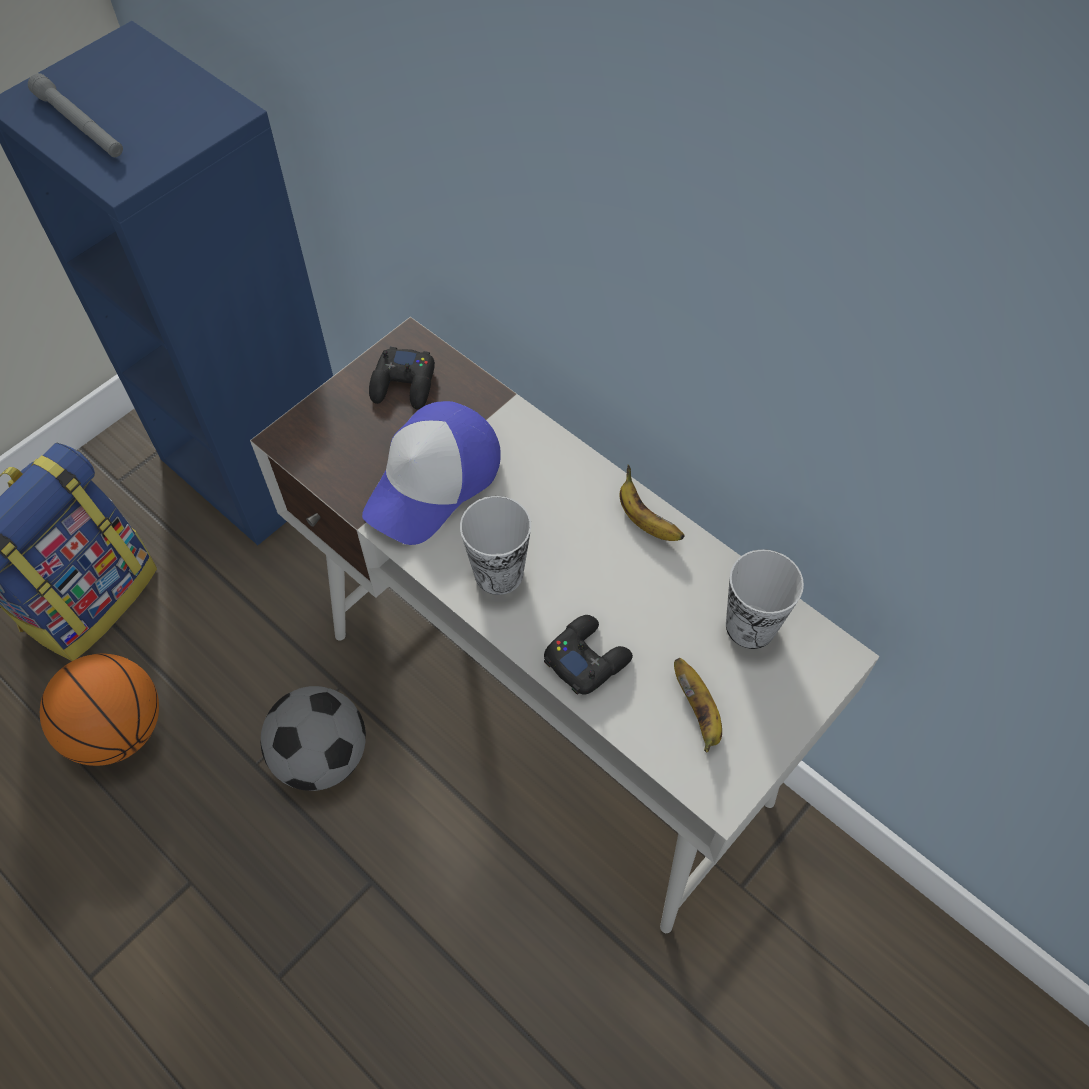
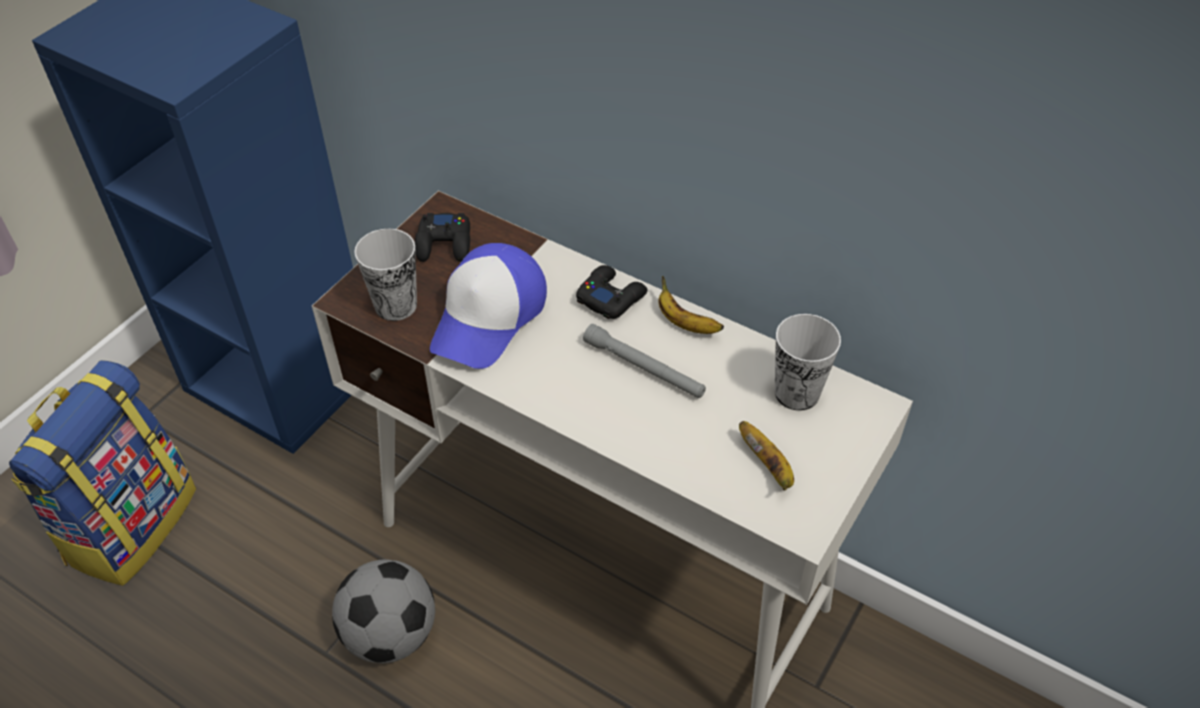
camera: 10 degrees left, 10 degrees down
(80, 125) = (129, 46): grey flashlight -> grey flashlight (644, 368)
(118, 729) = (180, 642): basketball -> none
(499, 573) = (564, 382): cup -> cup (395, 305)
(587, 658) = (659, 438): black game controller -> black game controller (611, 297)

